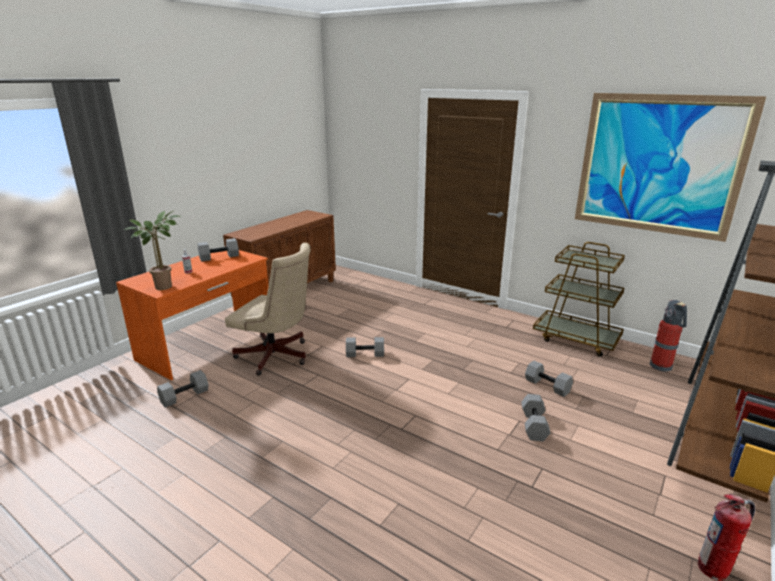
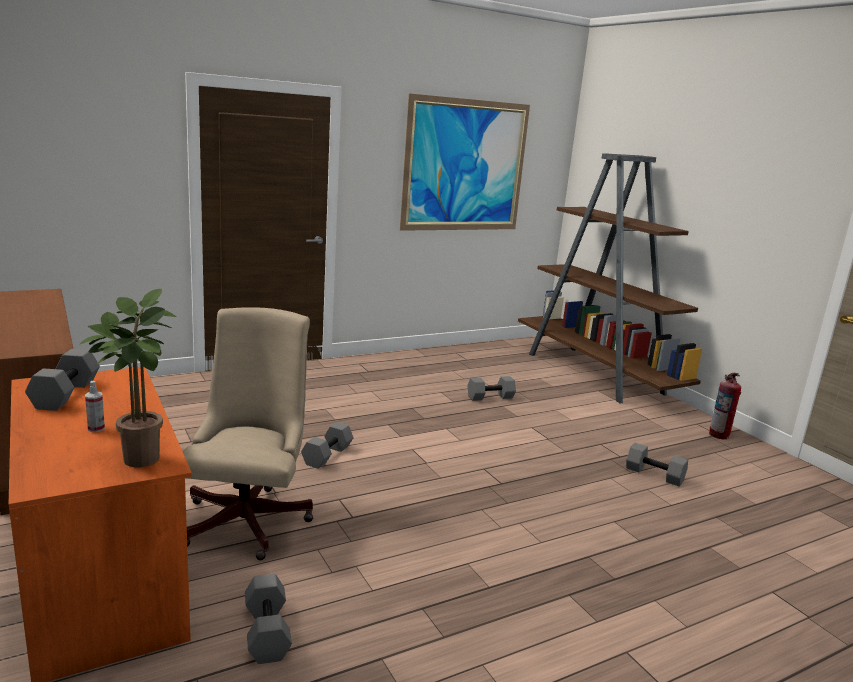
camera: 65 degrees left, 5 degrees down
(277, 357) = (249, 517): beige office chair -> beige office chair turned 45 degrees counterclockwise
(533, 425) = (542, 424): grey dumbbell -> grey dumbbell (653, 475)
(576, 339) = (428, 357): brown cart -> none
(661, 366) = (502, 352): fire extinguisher -> none

